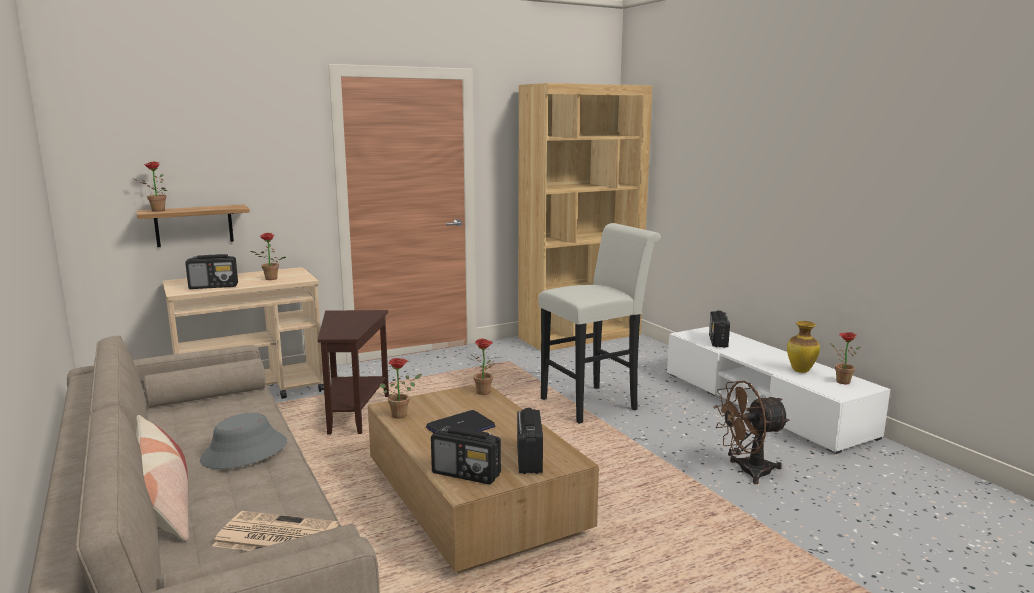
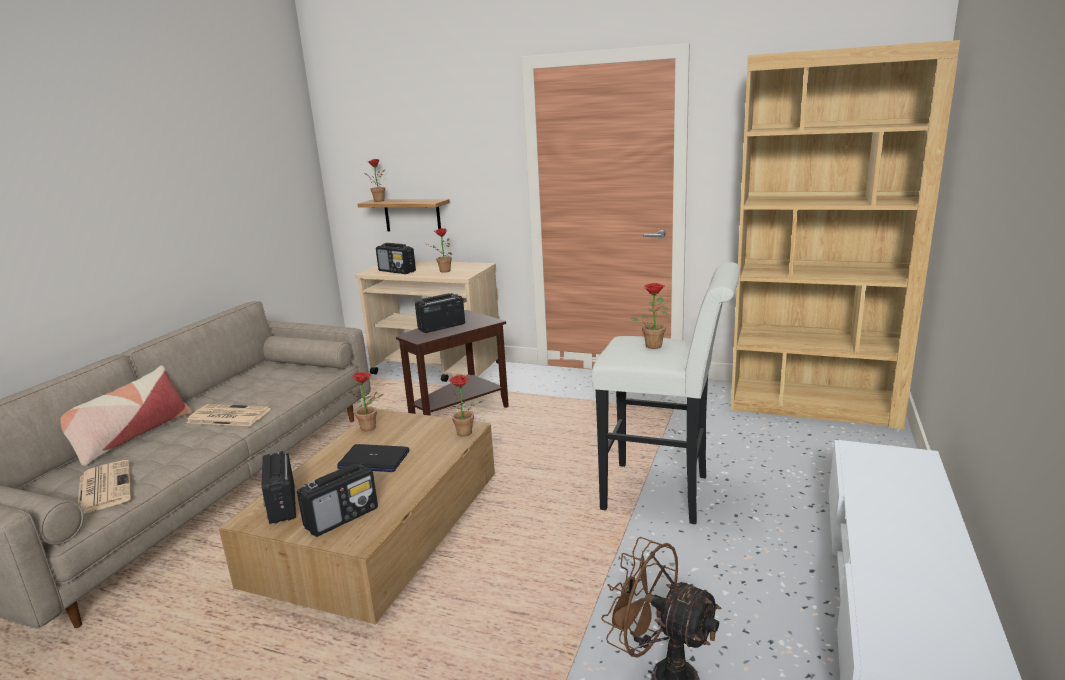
camera: 50 degrees right, 5 degrees up
(244, 452) = (228, 416): grey hat -> newspaper
(718, 341) = (881, 477): radio -> radio (441, 327)
(800, 371) = (912, 580): vase -> none
(840, 381) = (949, 634): potted plant -> potted plant (653, 344)

